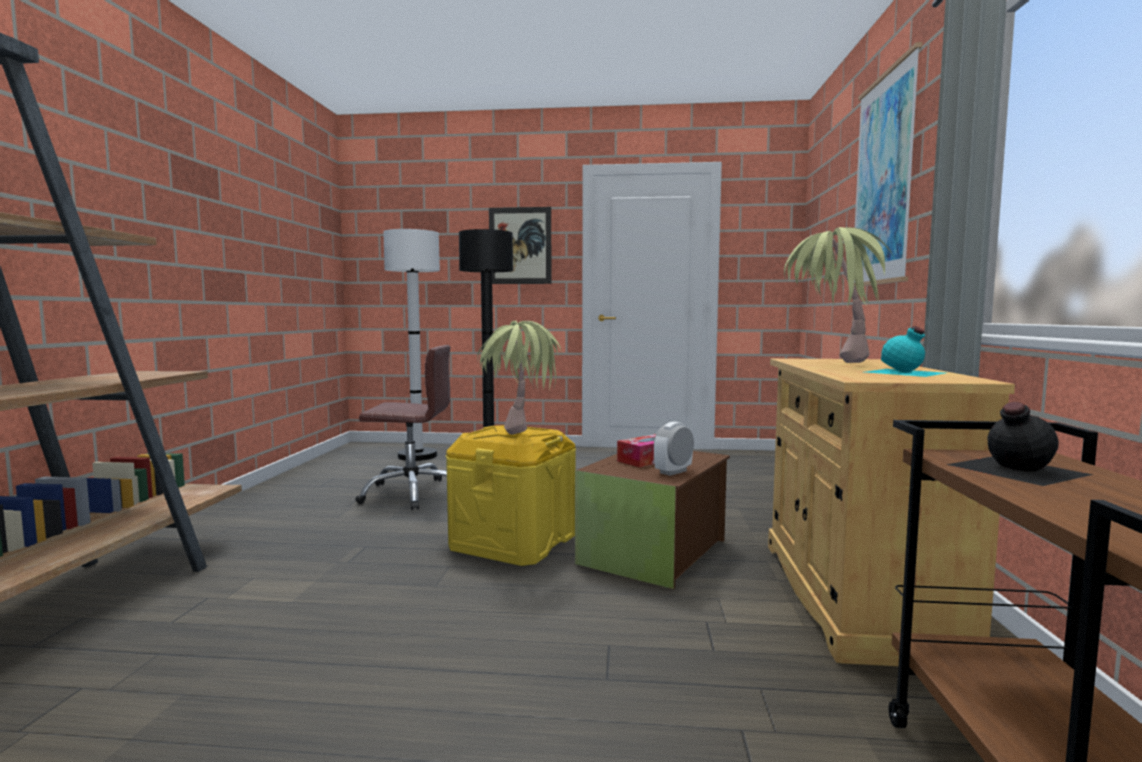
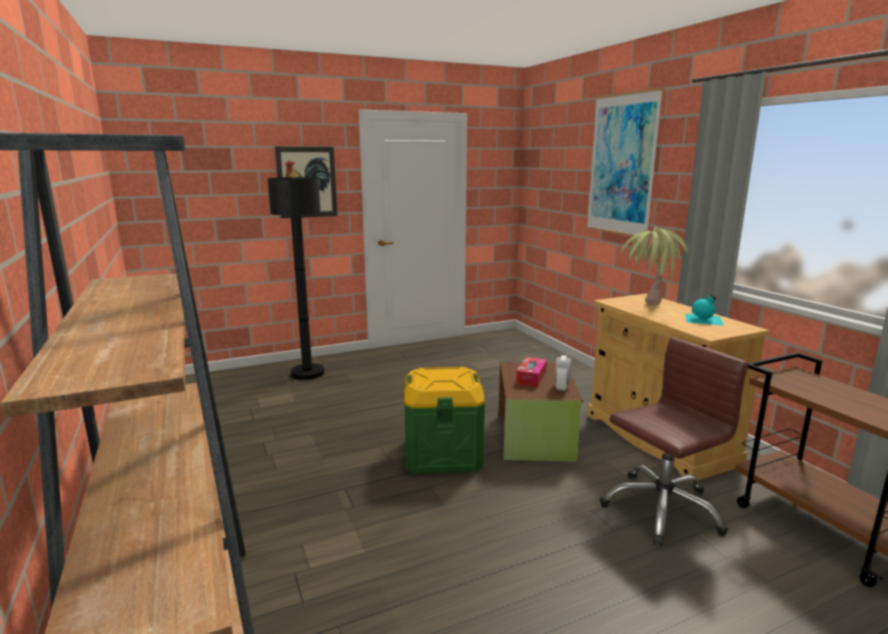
camera: 30 degrees left, 10 degrees up
(412, 493) = (303, 428): brown office chair -> brown office chair (661, 508)
(417, 456) = (244, 386): white floor lamp -> none
(513, 542) = (443, 454): yellow storage box -> green storage box
(520, 439) = (460, 383): potted plant -> none
(1014, 469) = (809, 387): black bottle -> none

